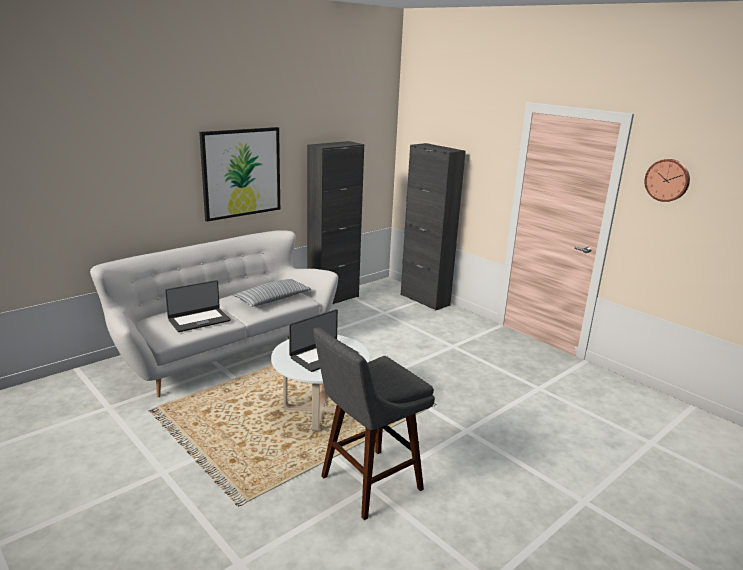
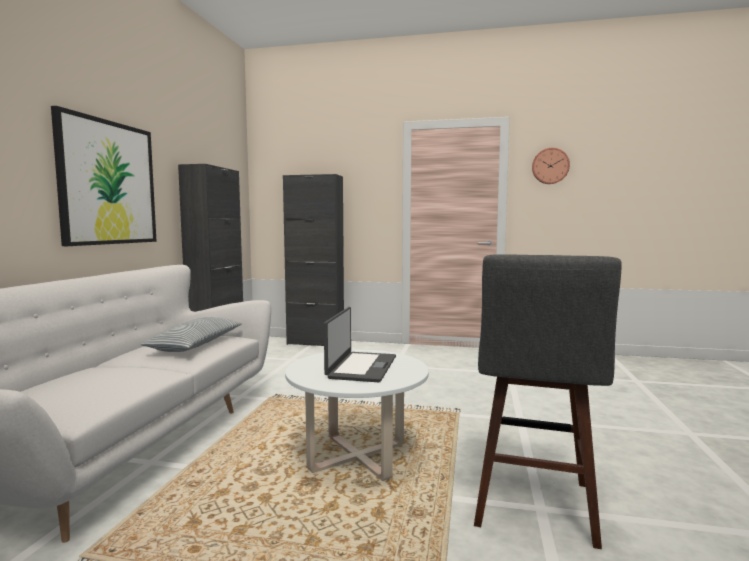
camera: 35 degrees left, 15 degrees down
(199, 320) = (110, 382): laptop -> none

